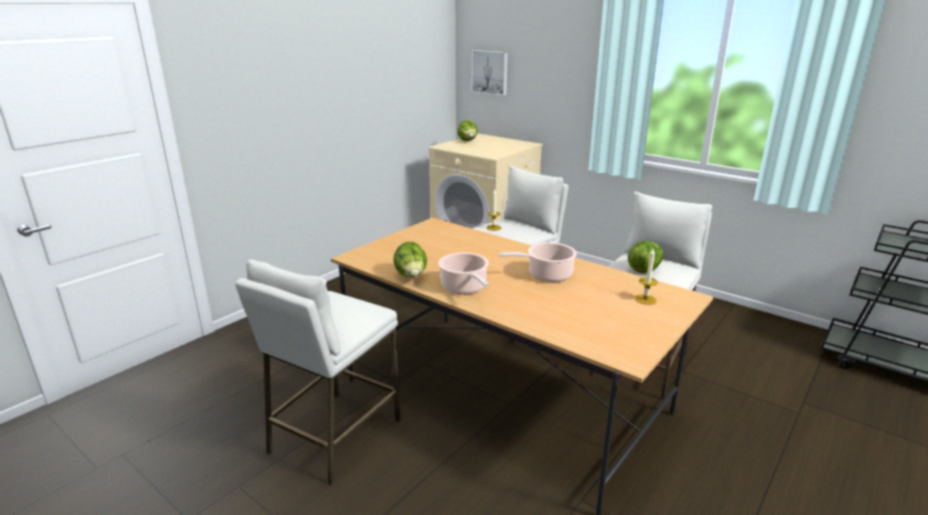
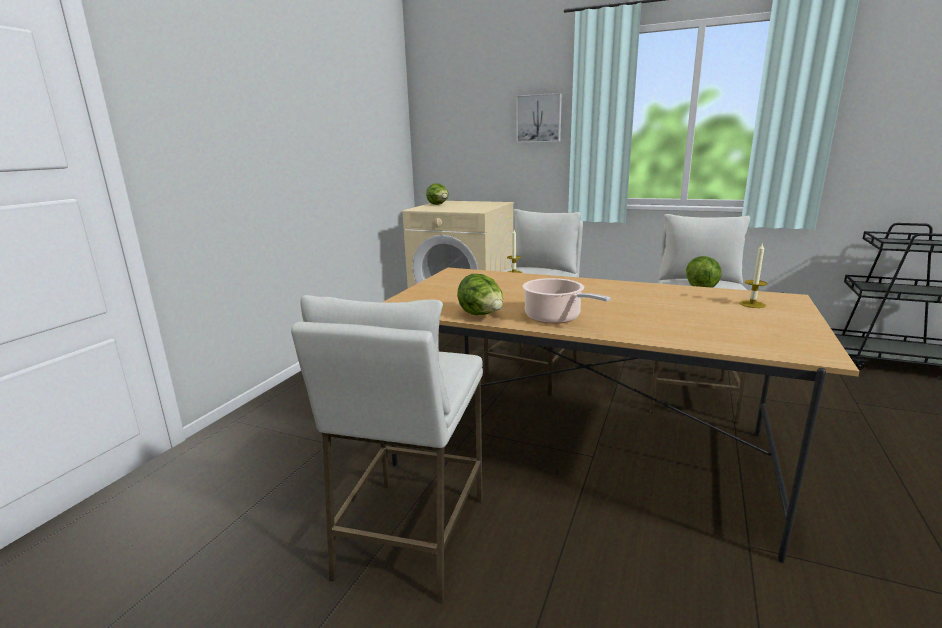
camera: 15 degrees left, 5 degrees down
(490, 72) = (450, 136): picture -> picture (539, 118)
(547, 275) = (628, 297): cooking pot -> none

